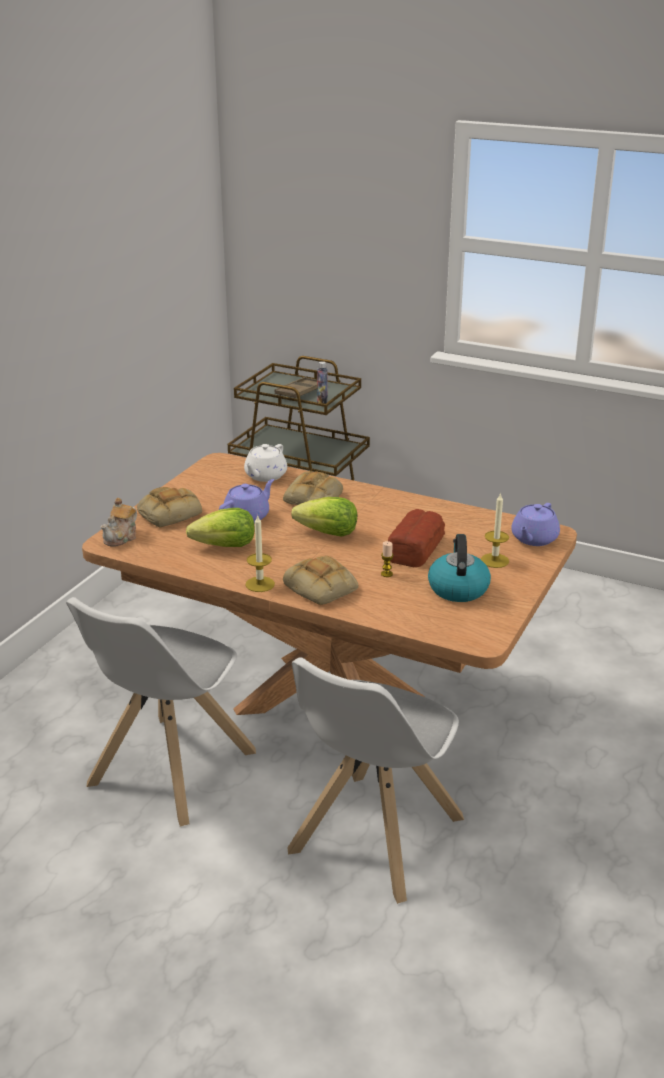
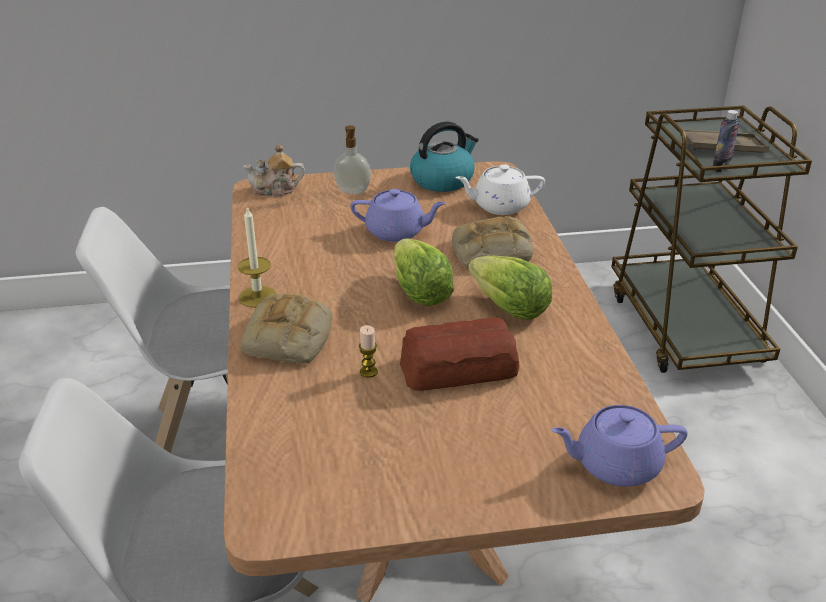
camera: 55 degrees right, 5 degrees up
(170, 513) = (352, 192): bread -> soap dispenser
(225, 546) = (318, 246): lettuce -> lettuce (509, 309)
(457, 588) = (391, 445): kettle -> kettle (443, 180)
(494, 560) = (505, 450): candle -> none

